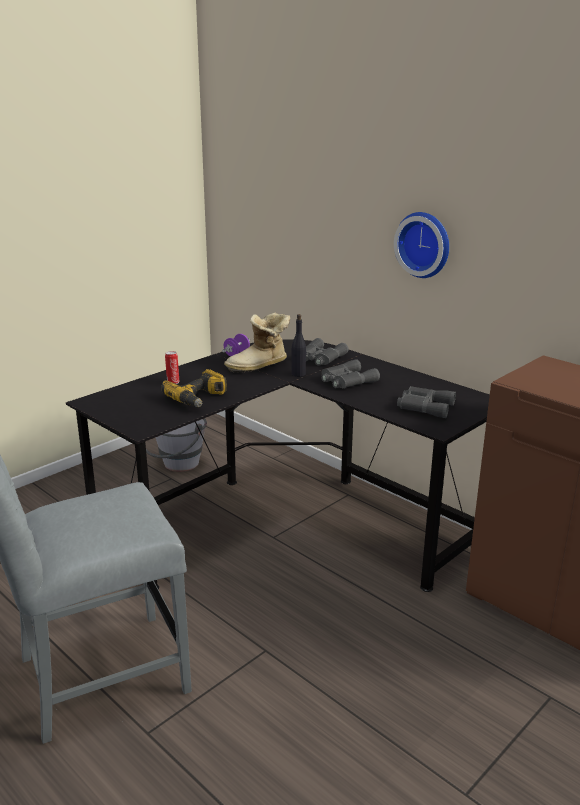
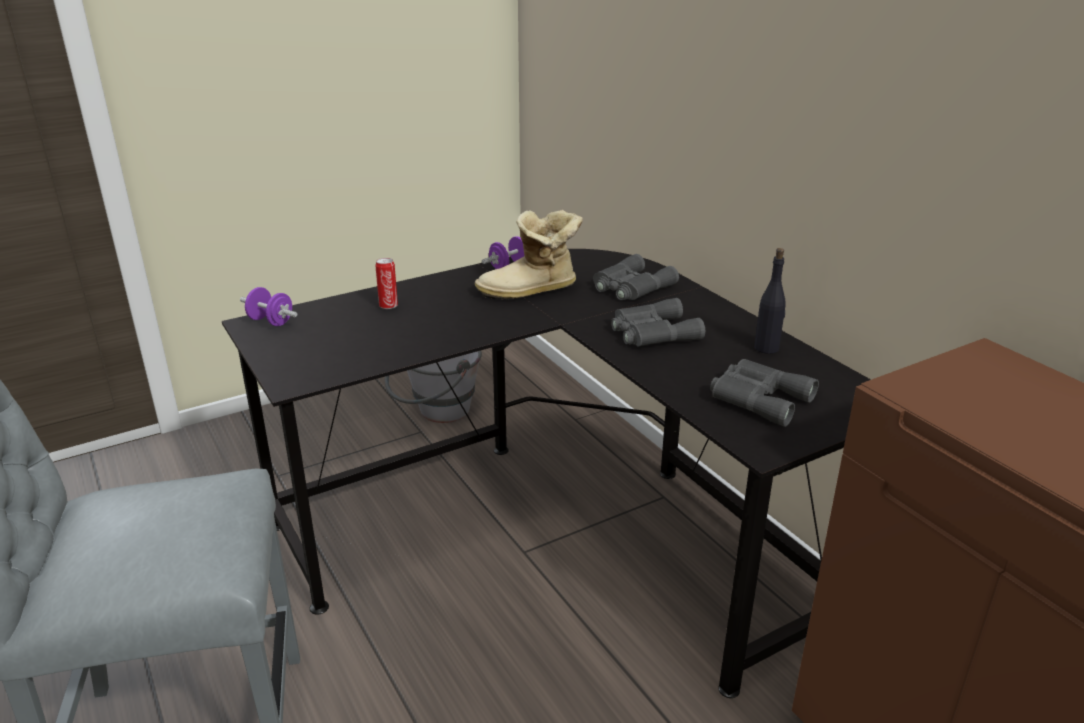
camera: 15 degrees right, 5 degrees up
(100, 399) = (271, 321): none -> purple dumbbell
(199, 399) = (408, 338): power drill -> none
(298, 374) = (582, 311): black bottle -> black bottle (767, 348)
(424, 244) = (807, 116): wall clock -> none

